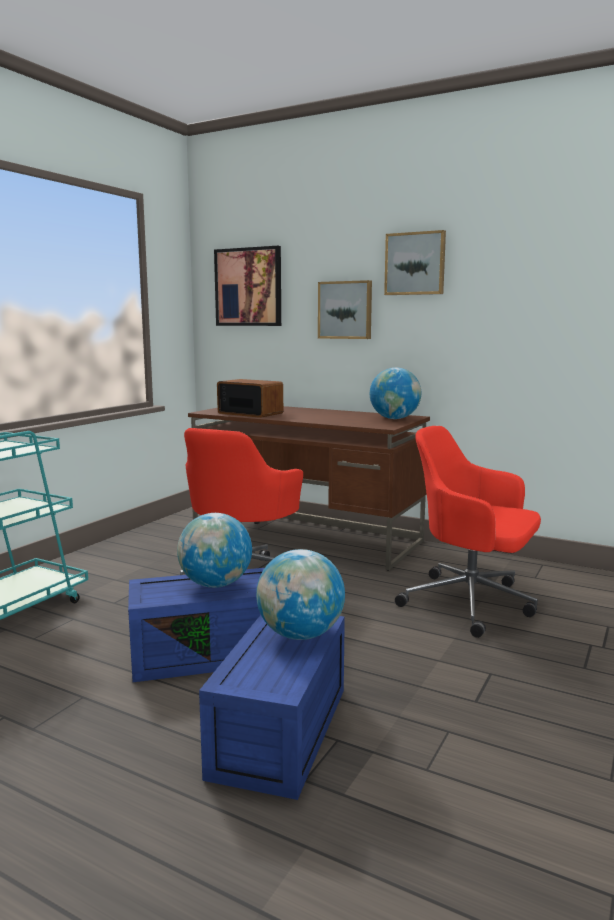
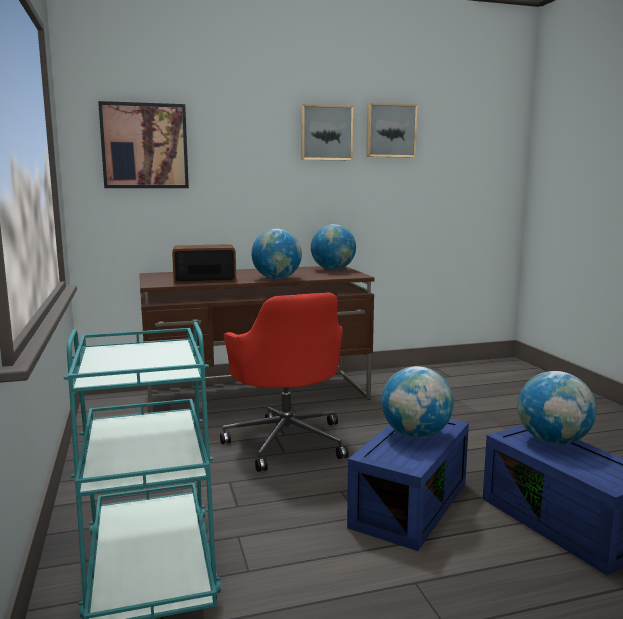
camera: 45 degrees left, 0 degrees up
(305, 419) = (277, 278): none -> globe
(345, 310) = (260, 172): picture -> picture (390, 131)
(471, 603) = (459, 403): red office chair -> none

